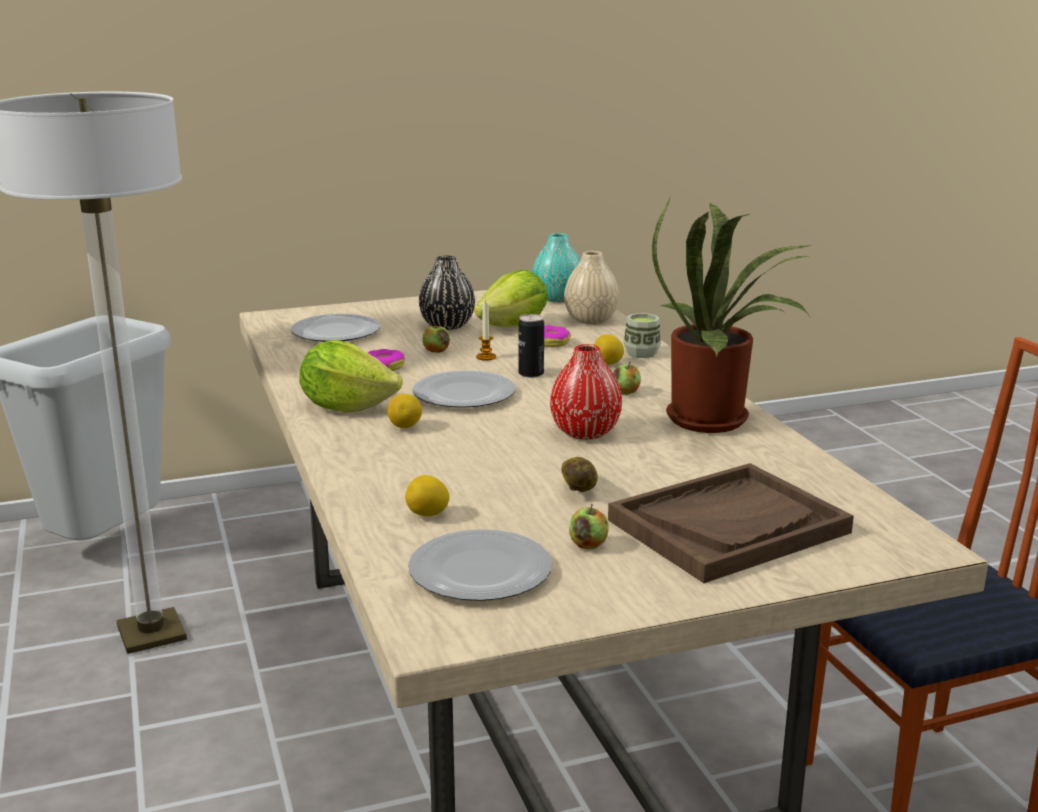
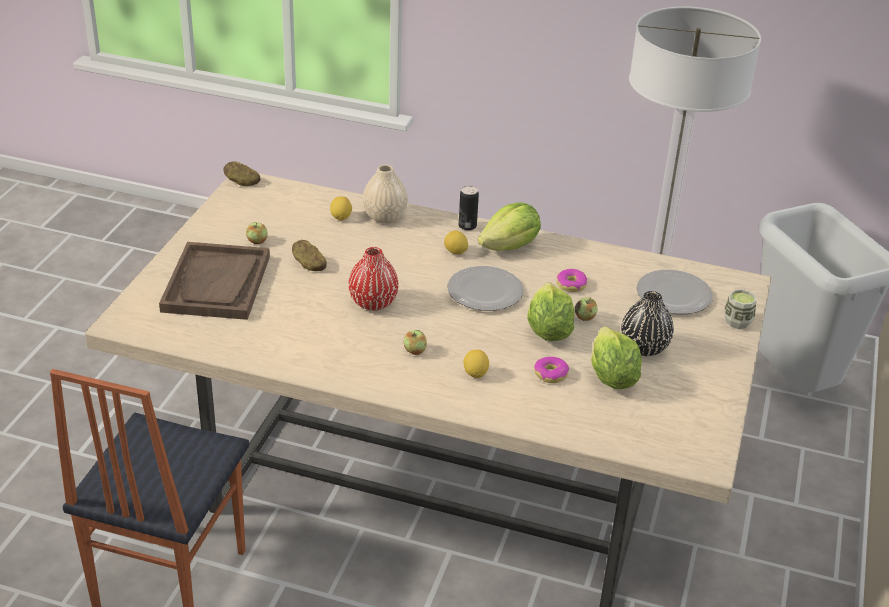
camera: 125 degrees right, 15 degrees up
(442, 637) = (242, 183): none -> potato
(479, 570) = (275, 208): plate -> none
(486, 357) = (548, 331): candle -> lettuce
(531, 374) = (493, 332): can -> can (467, 226)
(557, 298) = (675, 441): turquoise vase -> none
(591, 320) = (590, 424): beige vase -> beige vase (385, 217)
(641, 353) = (480, 402): cup -> cup (737, 321)
(716, 420) = (328, 357): potted plant -> none

